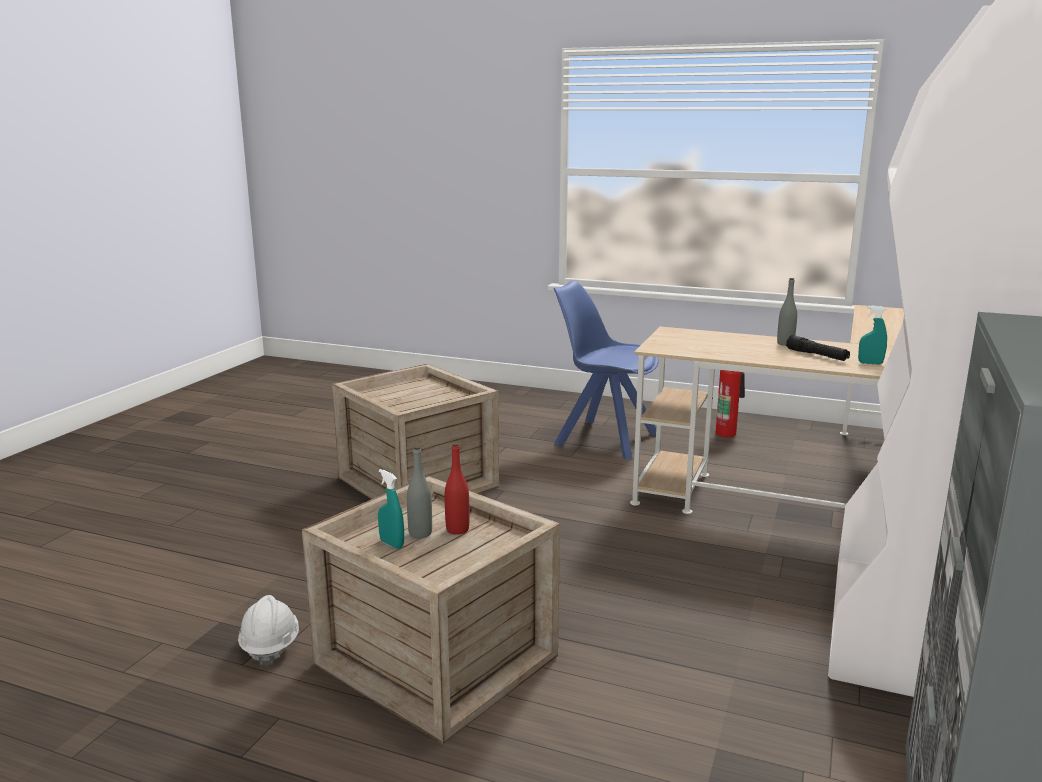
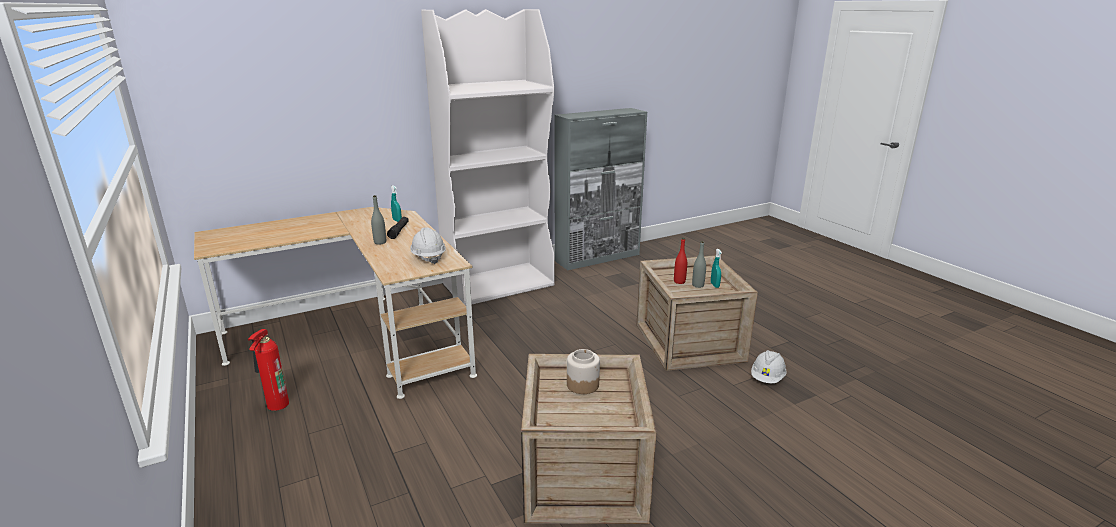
camera: 140 degrees left, 5 degrees up
(427, 400) = (582, 384): none -> jar
(604, 439) = (361, 451): blue chair -> none
(694, 346) = (428, 257): none -> white hard hat

